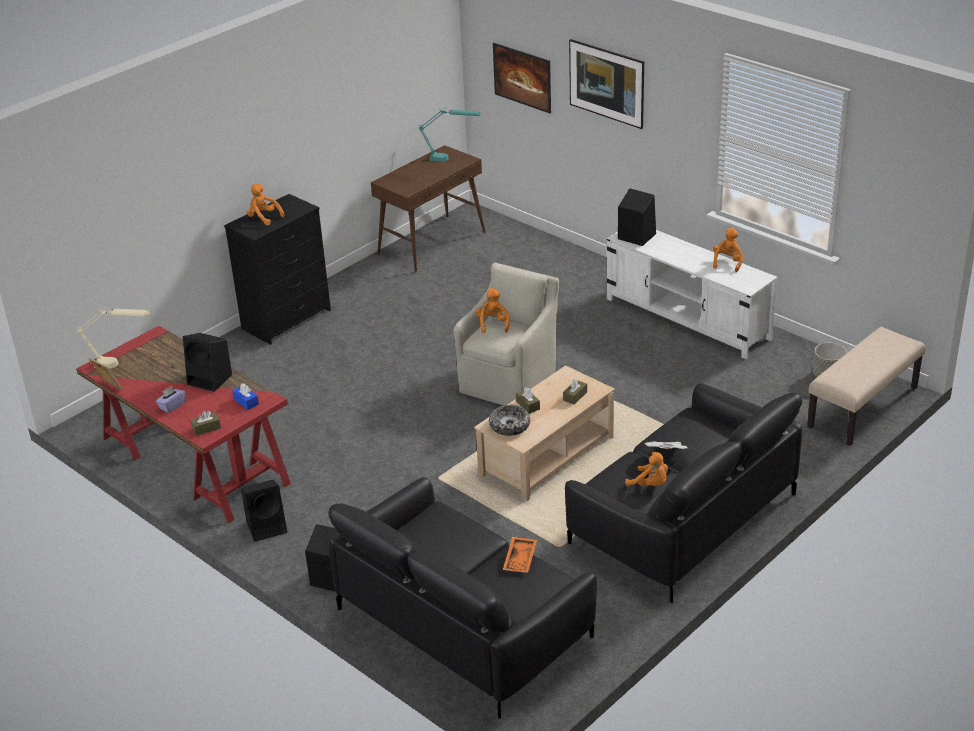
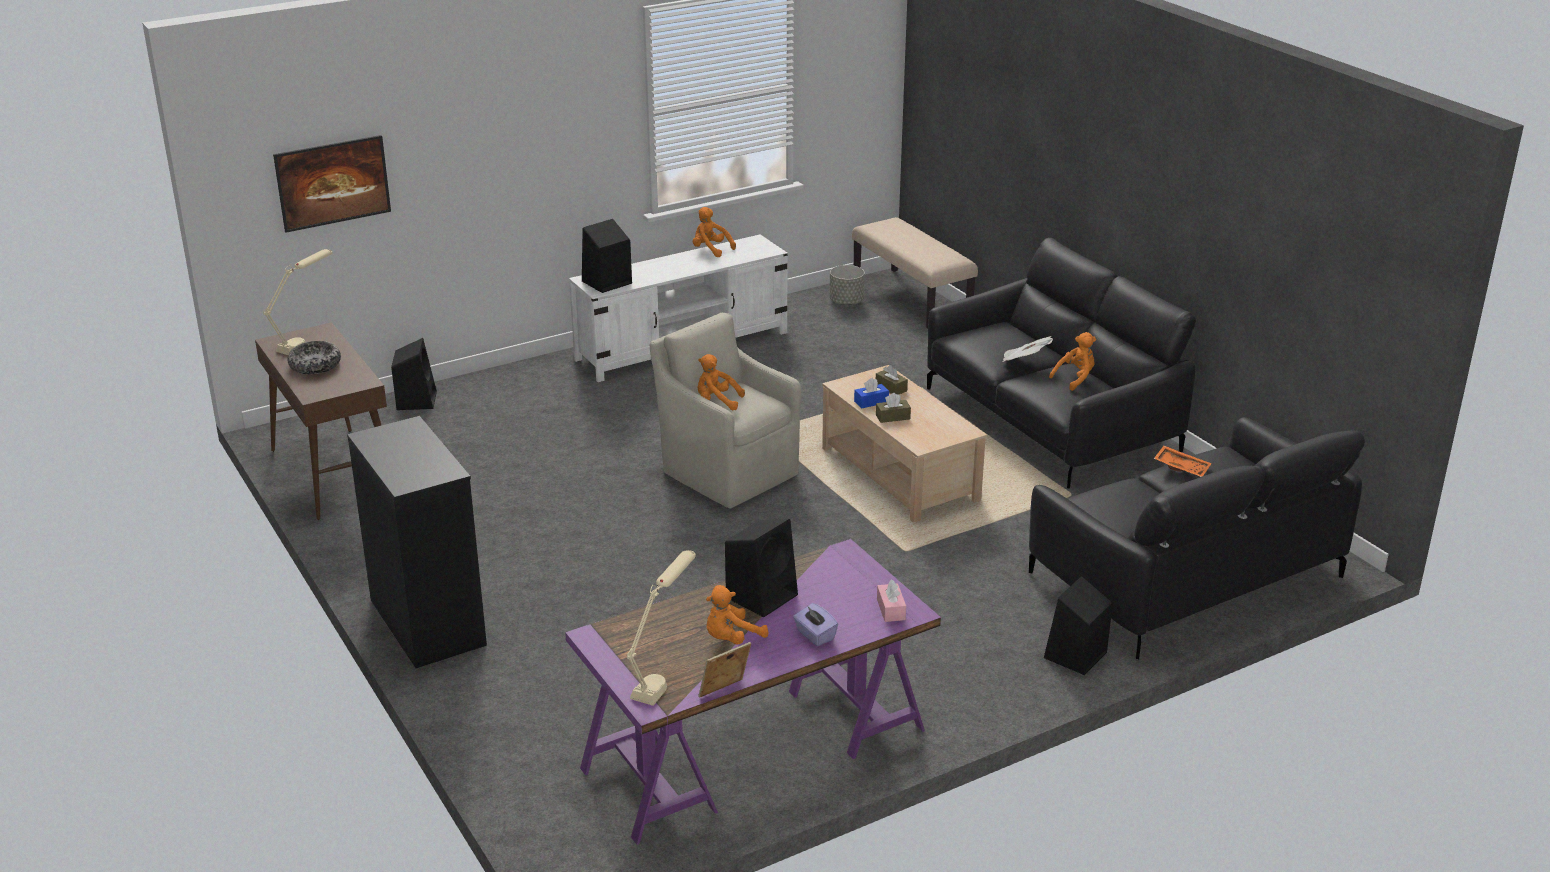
camera: 75 degrees left, 5 degrees down
(193, 461) = (755, 750): red desk -> purple desk
(206, 428) = (891, 609): brown tissue box -> pink tissue box
(246, 402) = (840, 571): blue tissue box -> blue tissue box (871, 402)
(264, 218) = (407, 461): orange plush toy -> orange plush toy (731, 639)
(267, 526) = (946, 696): black speaker -> black speaker (416, 400)
(451, 159) = (306, 340): turquoise table lamp -> beige table lamp
(509, 426) = (928, 434): bowl -> bowl (315, 365)
(606, 99) = (481, 146): picture -> none

